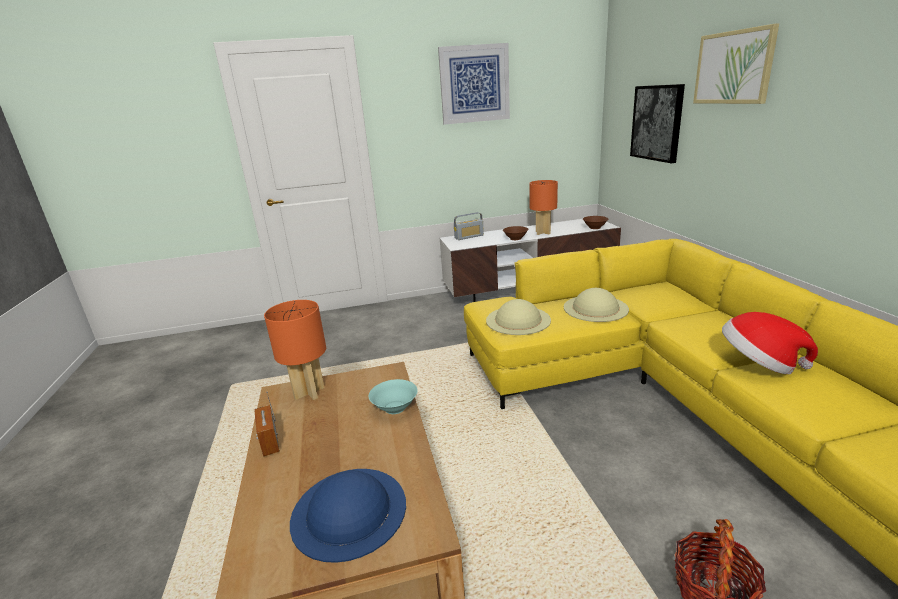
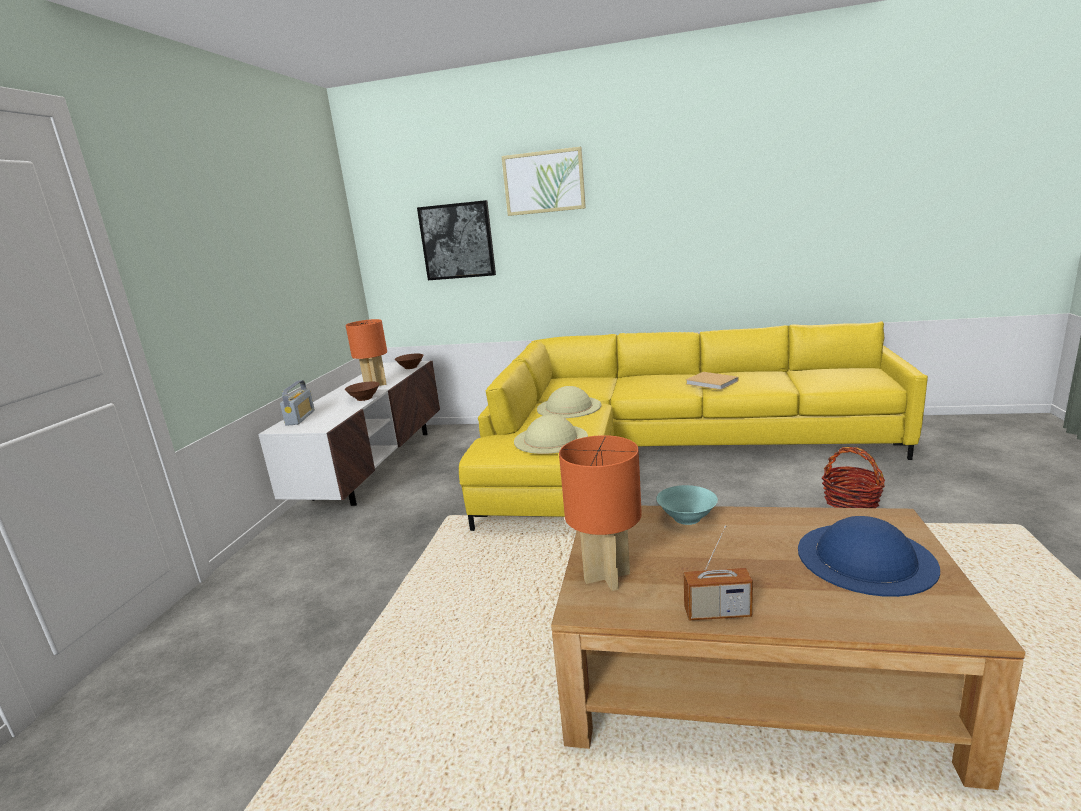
camera: 65 degrees left, 5 degrees down
(474, 84) = (244, 201): picture -> none
(759, 364) = (713, 383): hat -> beige book

